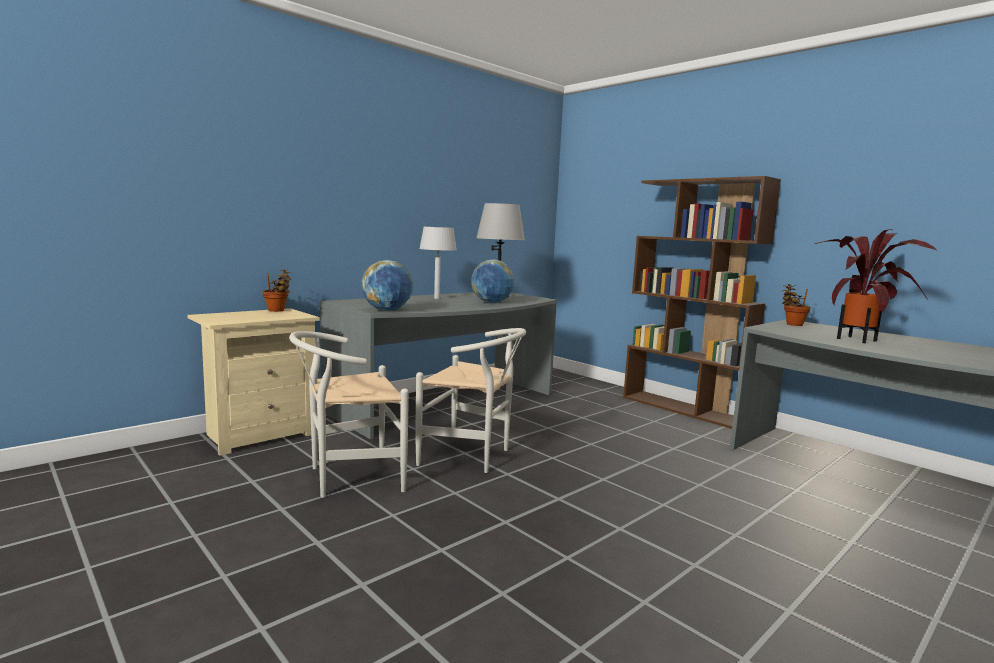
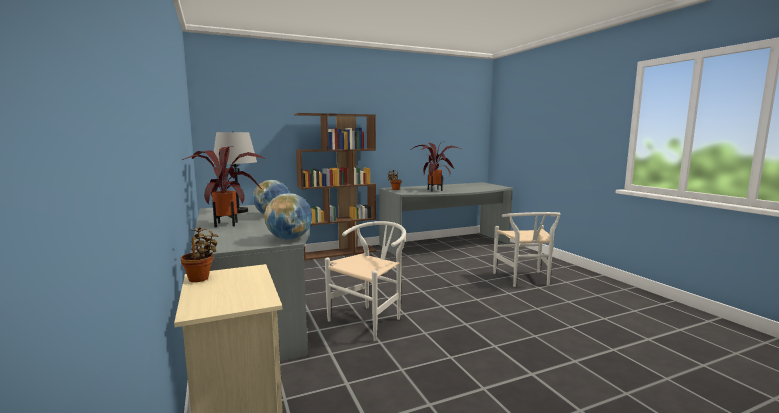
camera: 70 degrees left, 0 degrees up
(348, 477) = (383, 370): white chair -> white chair (525, 280)
(437, 298) = (228, 224): grey table lamp -> potted plant

